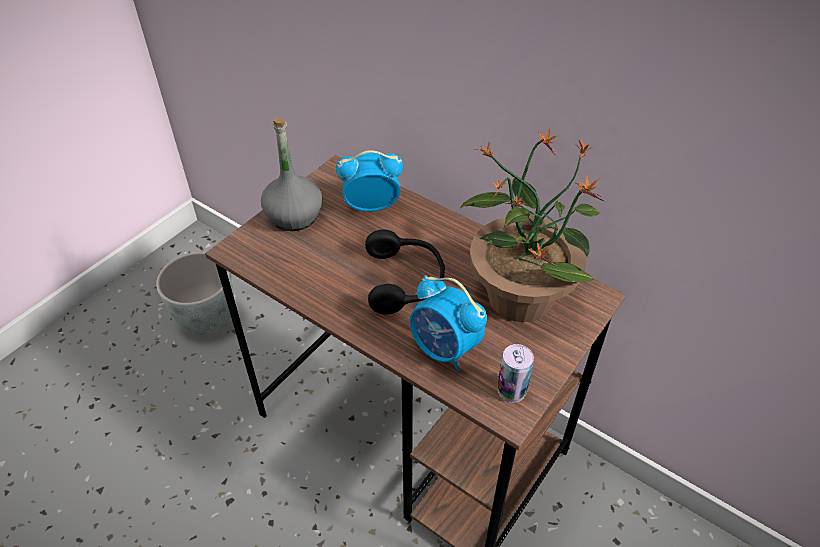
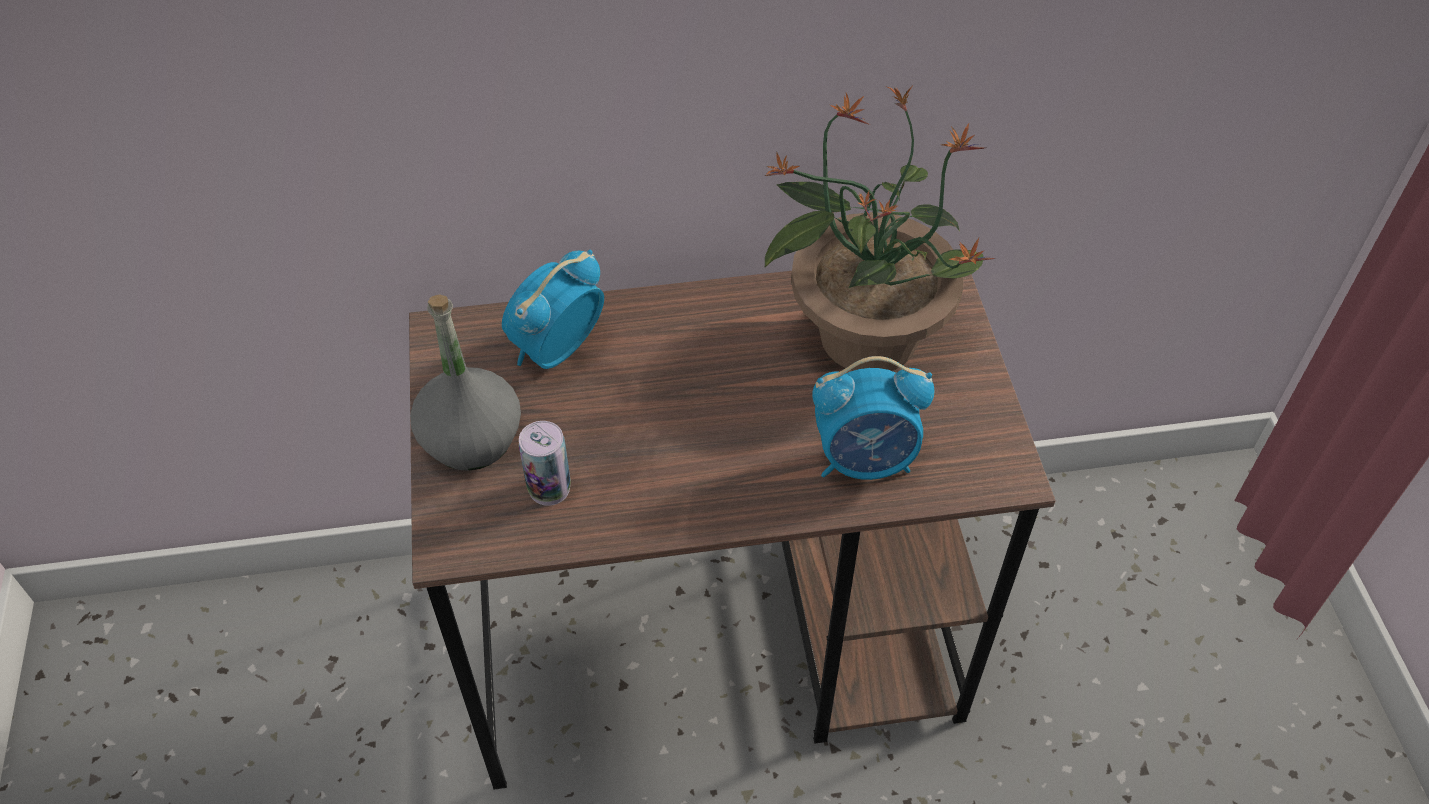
camera: 45 degrees left, 5 degrees up
(208, 318) = (249, 730): grey planter -> none
(405, 281) = (723, 415): black headphones -> none
(511, 390) = (983, 448): can -> can (549, 488)

